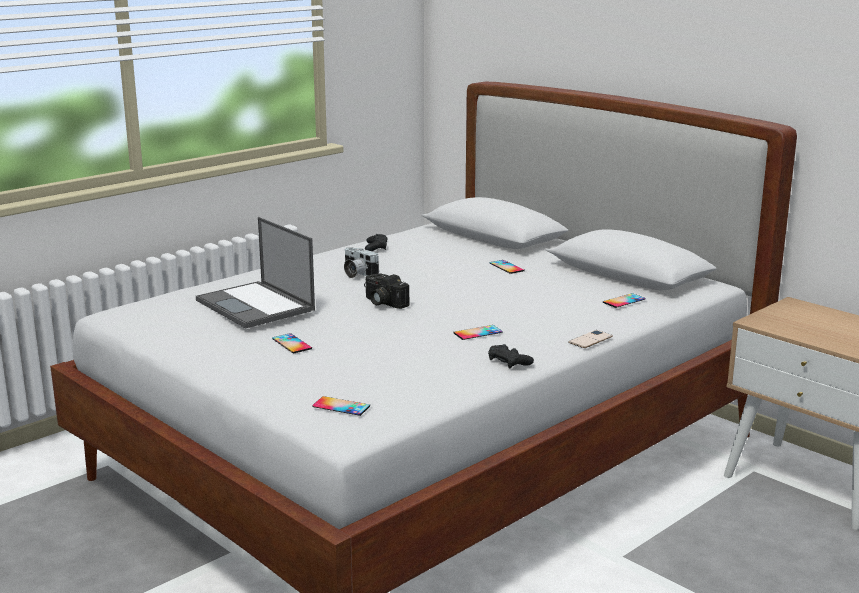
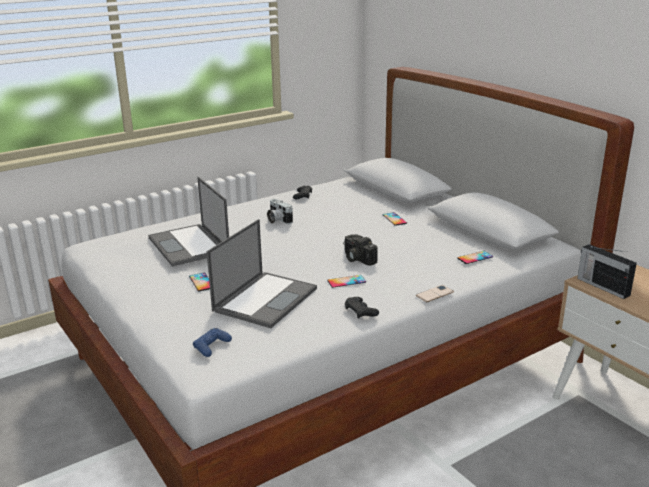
camera: 10 degrees right, 5 degrees up
(341, 406) = (211, 346): phone -> blue game controller
(382, 302) = (285, 248): camera -> camera (356, 258)
(385, 356) = (265, 299): none -> laptop
(778, 325) = (602, 286): none -> radio

